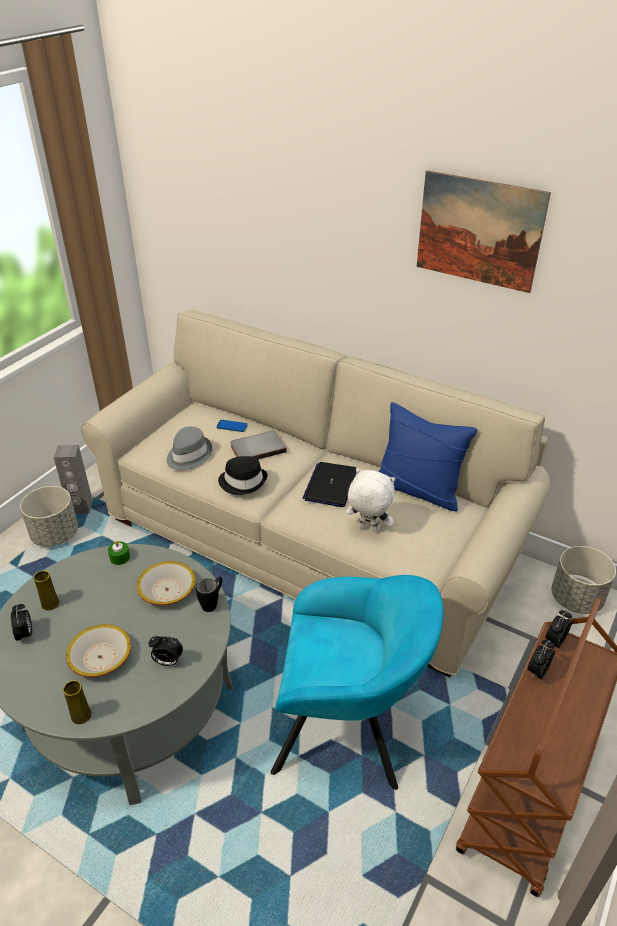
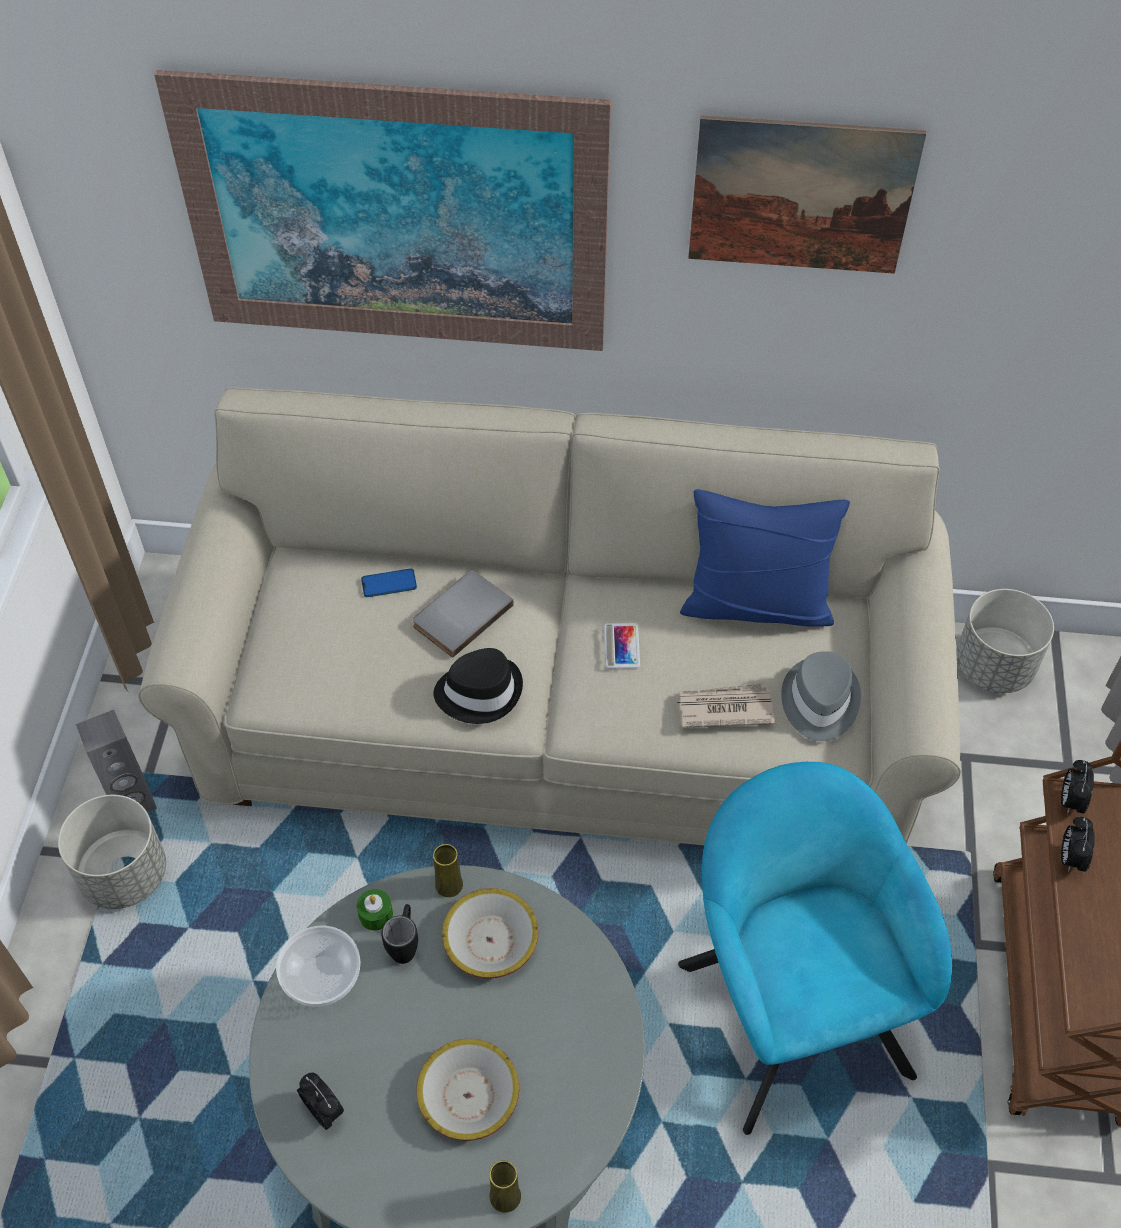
camera: 25 degrees left, 15 degrees up
(50, 603) = (324, 1042): yellow vase -> yellow vase (449, 885)
(73, 575) = (322, 977): none -> bowl
(167, 661) = (571, 1057): alarm clock -> none
(188, 455) = (354, 672): grey hat -> grey hat (819, 701)
(212, 603) = (572, 933): black mug -> black mug (405, 944)
(277, 222) = (395, 217): none -> picture
(330, 485) = (621, 646): laptop -> phone
(348, 728) = (789, 1006): turquoise armchair -> turquoise armchair turned 90 degrees counterclockwise
(368, 529) = (723, 708): white plush toy -> newspaper

